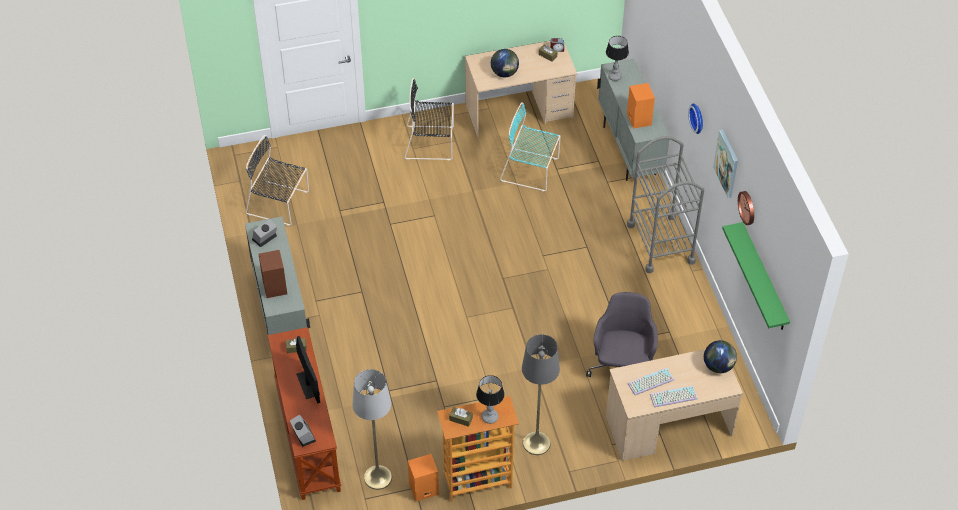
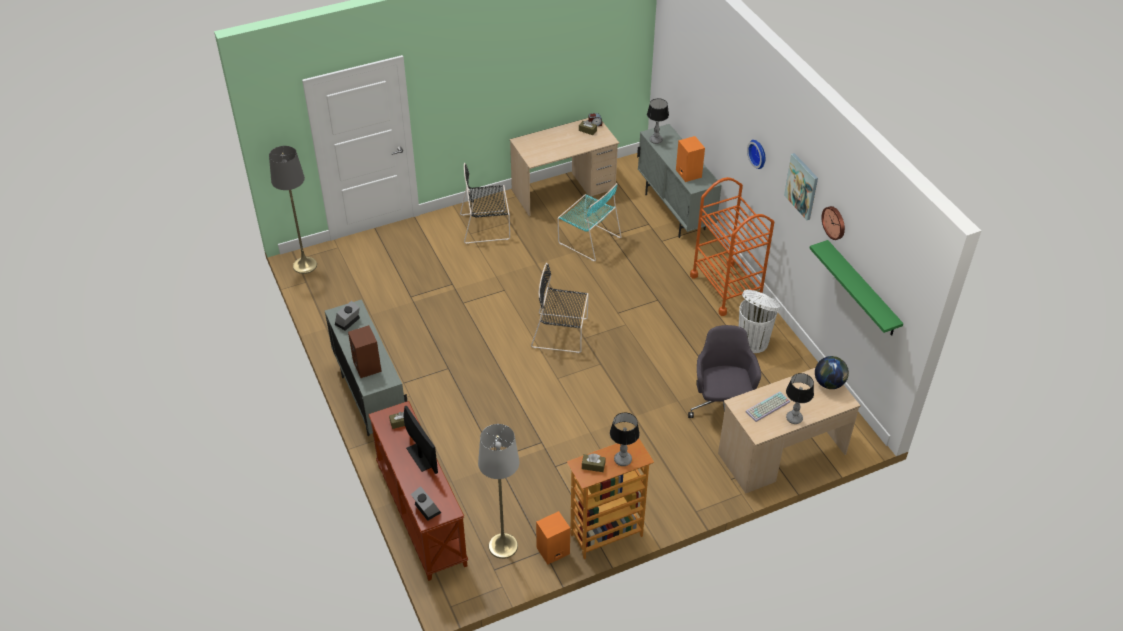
camera: 10 degrees left, 5 degrees down
(279, 203) = (349, 298): black chair -> black chair (562, 333)
(504, 73) = (551, 149): globe -> none
(531, 170) = (588, 239): turquoise chair -> turquoise chair turned 150 degrees counterclockwise
(536, 443) = (656, 488): grey floor lamp -> grey floor lamp (305, 265)
(660, 243) = (726, 288): grey cart -> orange cart
(673, 305) = (753, 341): none -> white trash can
(673, 397) = (794, 419): keyboard -> table lamp

